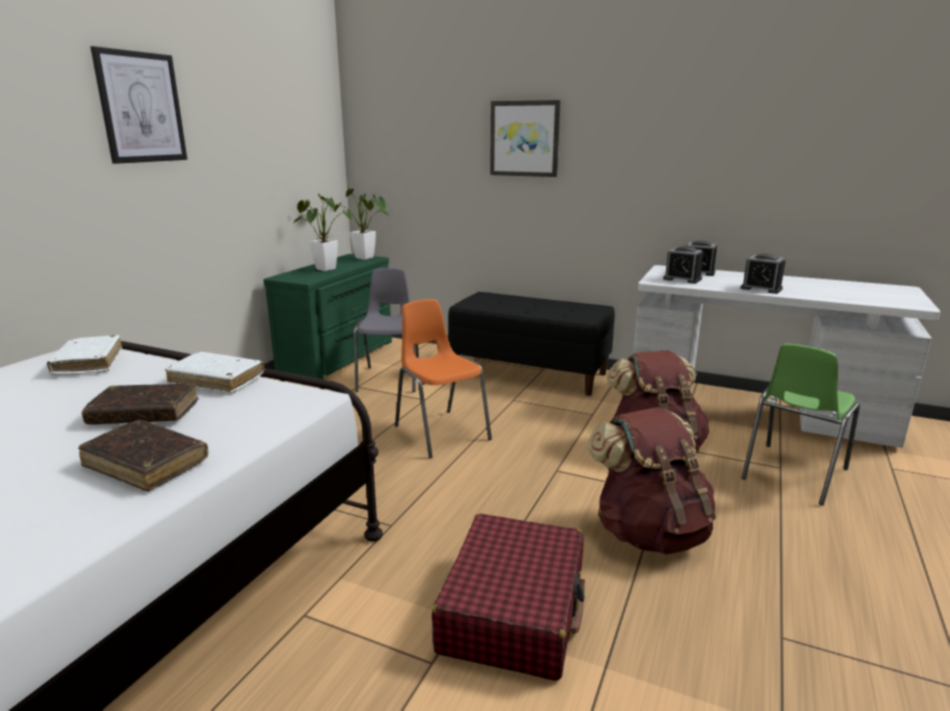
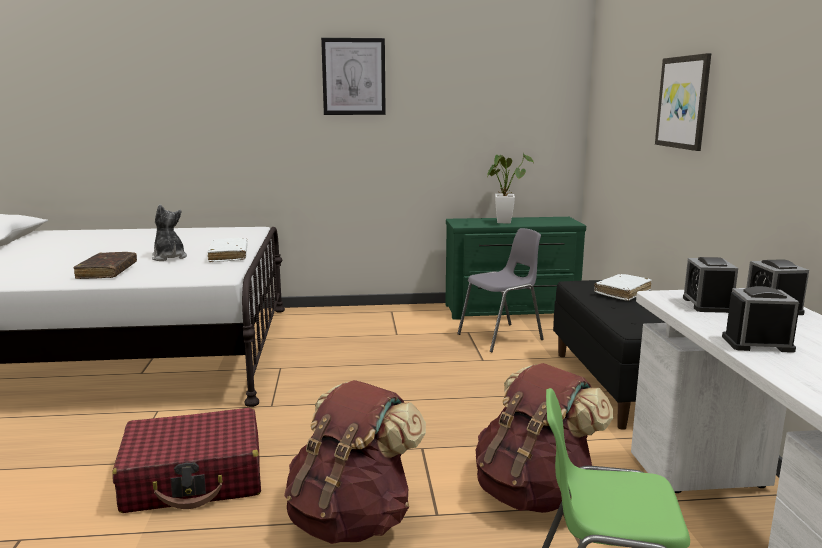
camera: 60 degrees right, 5 degrees down
(89, 363) = (232, 234): white book -> white book (622, 292)
(144, 414) = (169, 257): brown book -> plush toy
(367, 258) = (564, 222): potted plant -> none
(441, 432) = (430, 383): orange chair -> none
(761, 289) = (757, 343): alarm clock -> alarm clock turned 90 degrees clockwise

